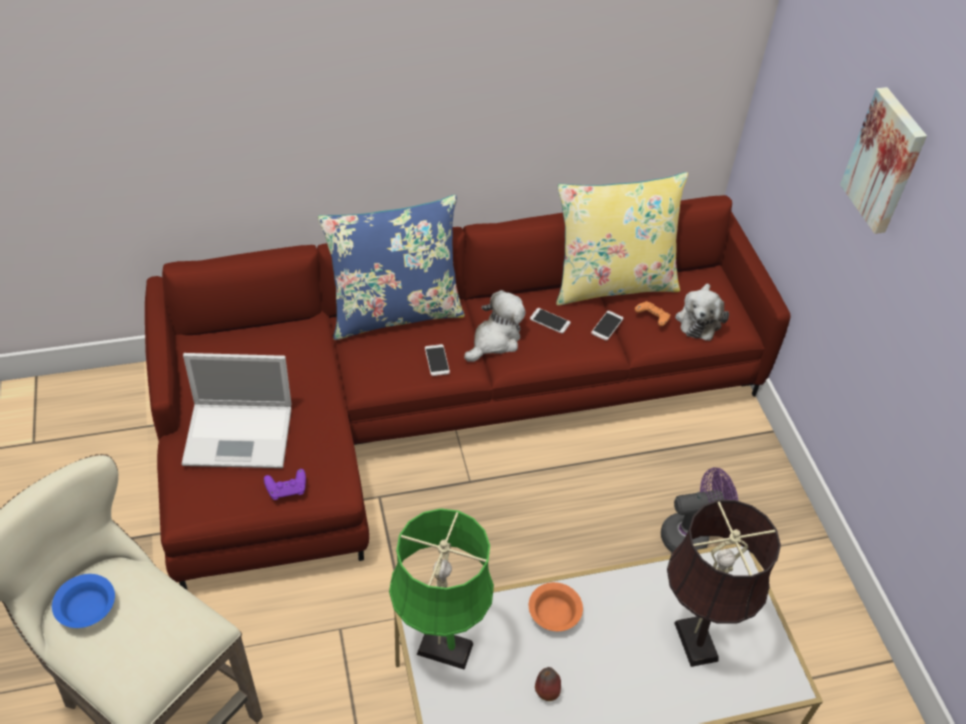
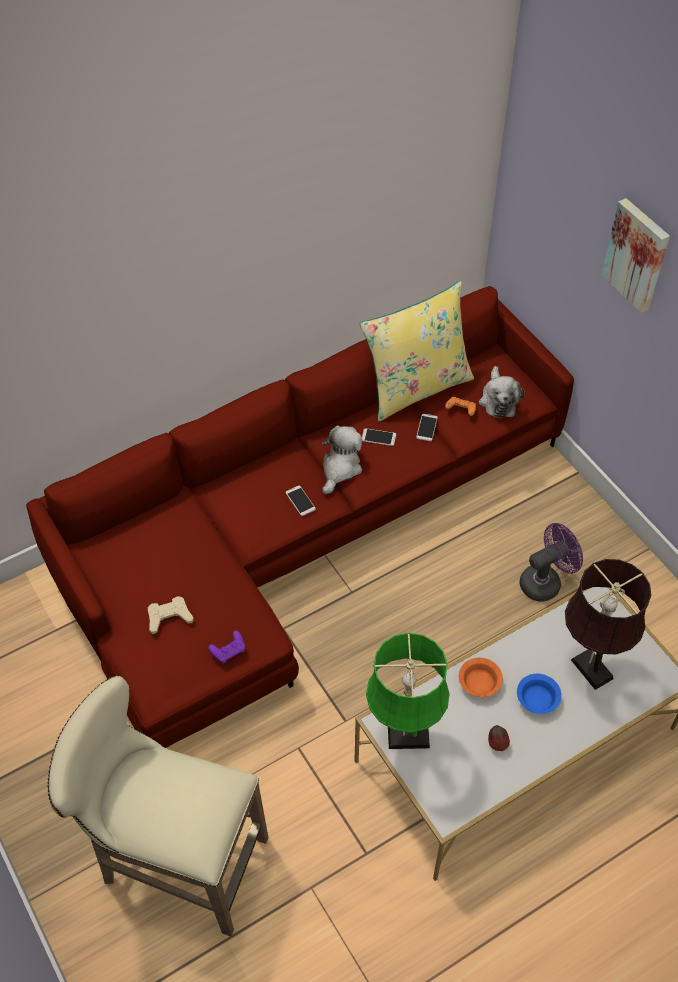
camera: 15 degrees left, 5 degrees up
(87, 607) = (135, 798): blue bowl -> blue bowl (537, 698)
(240, 435) = (169, 617): laptop -> beige game controller
(394, 312) = (246, 468): blue pillow -> none

